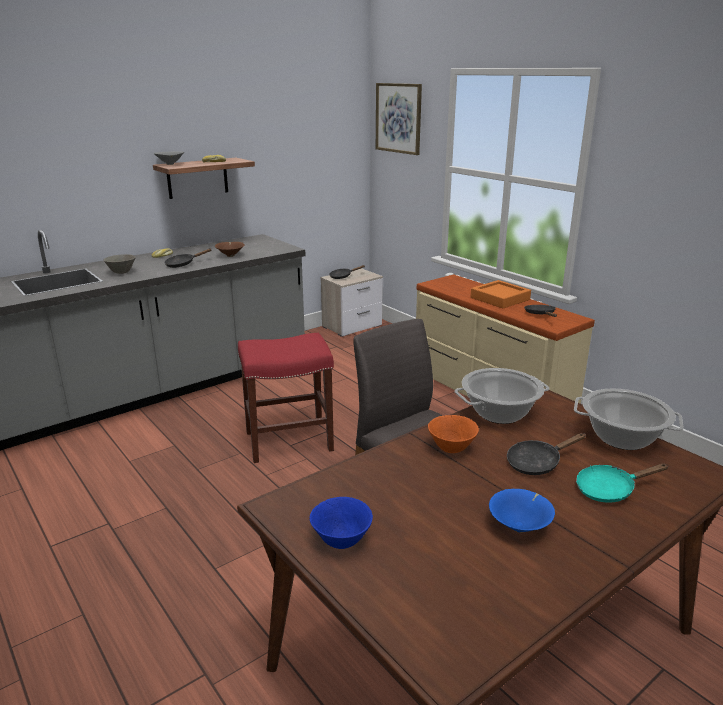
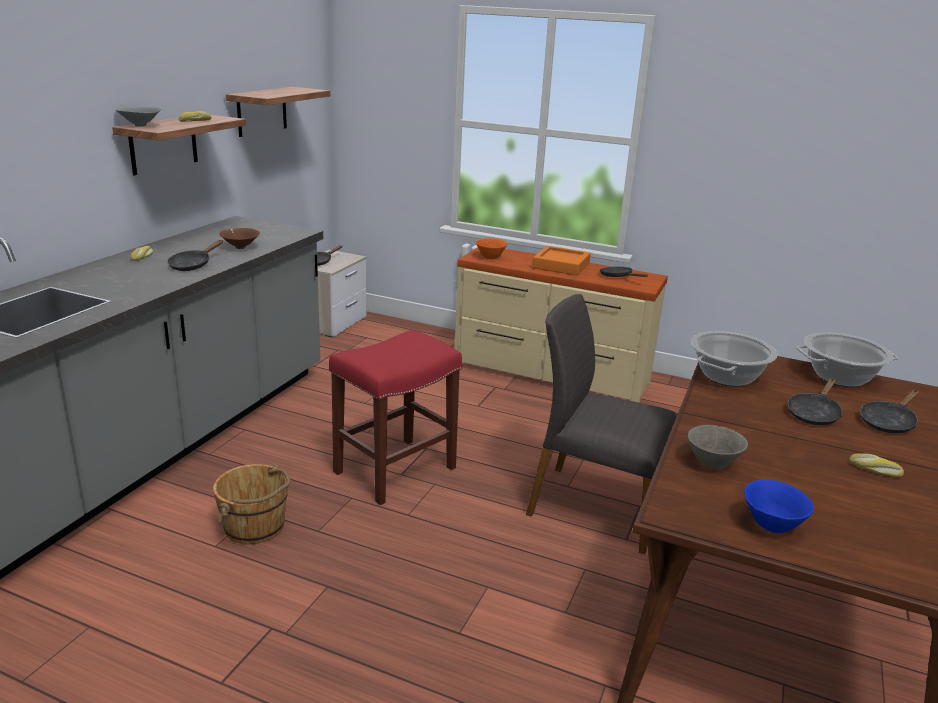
camera: 30 degrees left, 0 degrees up
(121, 272) = (120, 286): grey bowl -> grey bowl (711, 464)
(163, 455) = (255, 527): none -> brown bucket
(294, 156) = (262, 111): none -> shelf
(398, 118) = (379, 62): picture -> none
(451, 449) = (736, 418): orange bowl -> orange bowl (490, 258)
(520, 527) = (874, 470): blue bowl -> bread
(609, 490) = (888, 422): turquoise frying pan -> black frying pan

